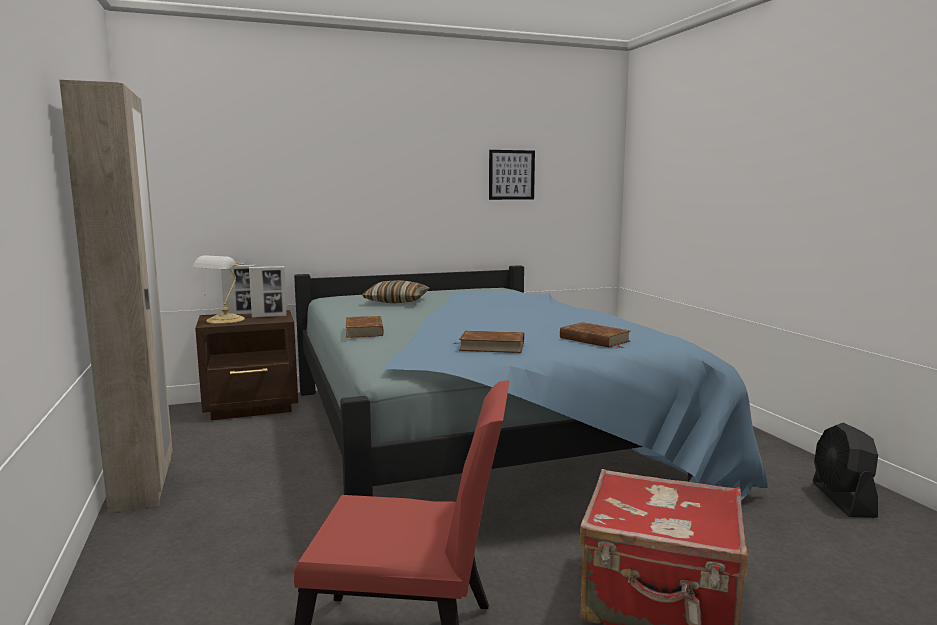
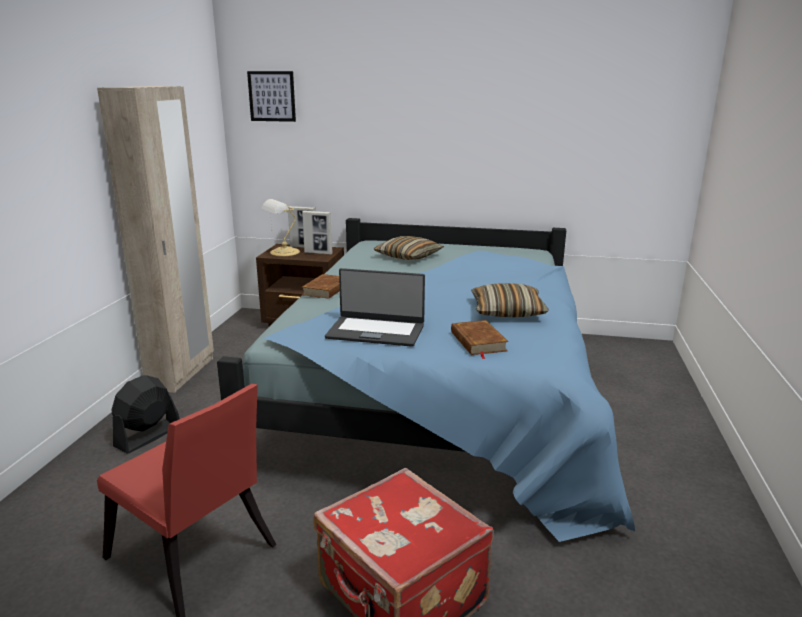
camera: 30 degrees right, 10 degrees up
(491, 346) = (376, 331): brown book -> laptop
(511, 175) = (563, 133): picture -> picture (272, 96)
(573, 320) = (507, 311): none -> pillow
(842, 499) = (719, 573): black fan -> black fan (148, 436)

